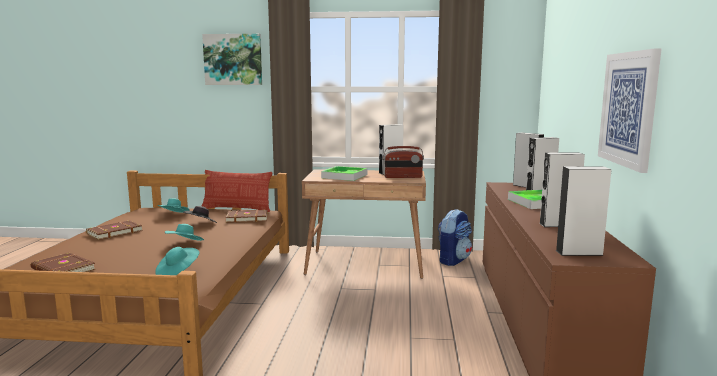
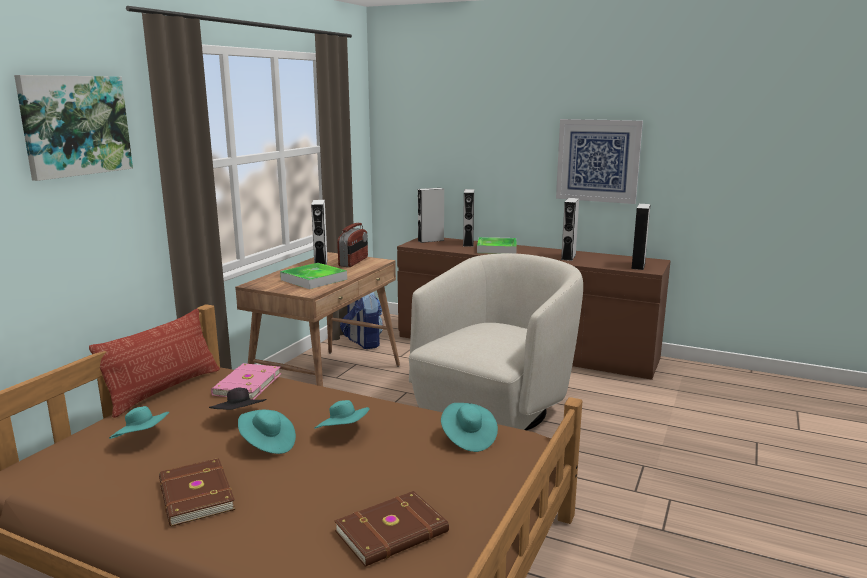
camera: 70 degrees left, 5 degrees up
(168, 234) = (267, 444): none -> turquoise hat
(247, 218) = (246, 384): brown book -> pink book
(373, 326) = (494, 408): none -> beige armchair

